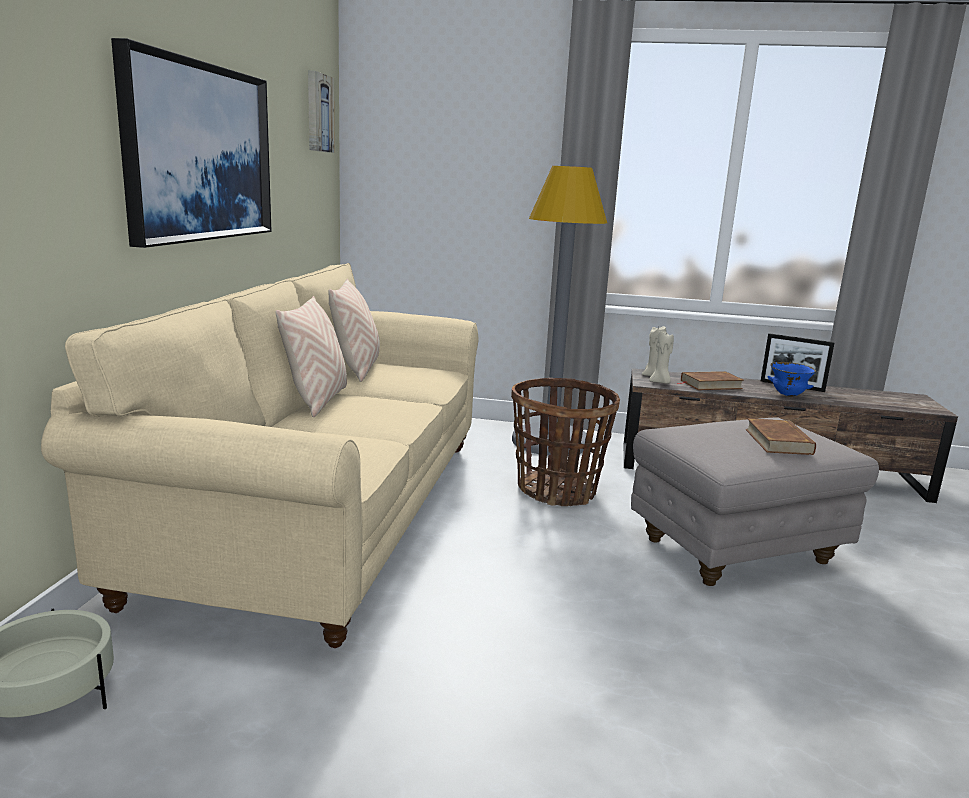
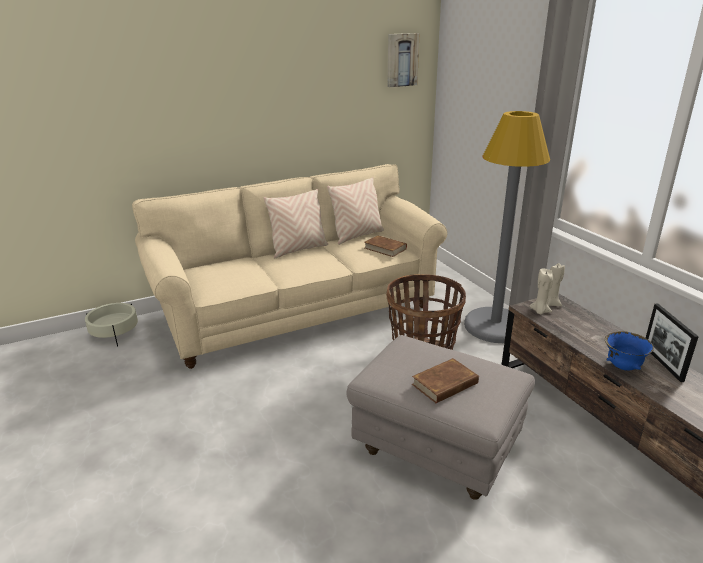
camera: 55 degrees right, 10 degrees up
(199, 152) = (260, 105): picture -> none
(710, 384) = (579, 329): brown book -> brown book (385, 248)

